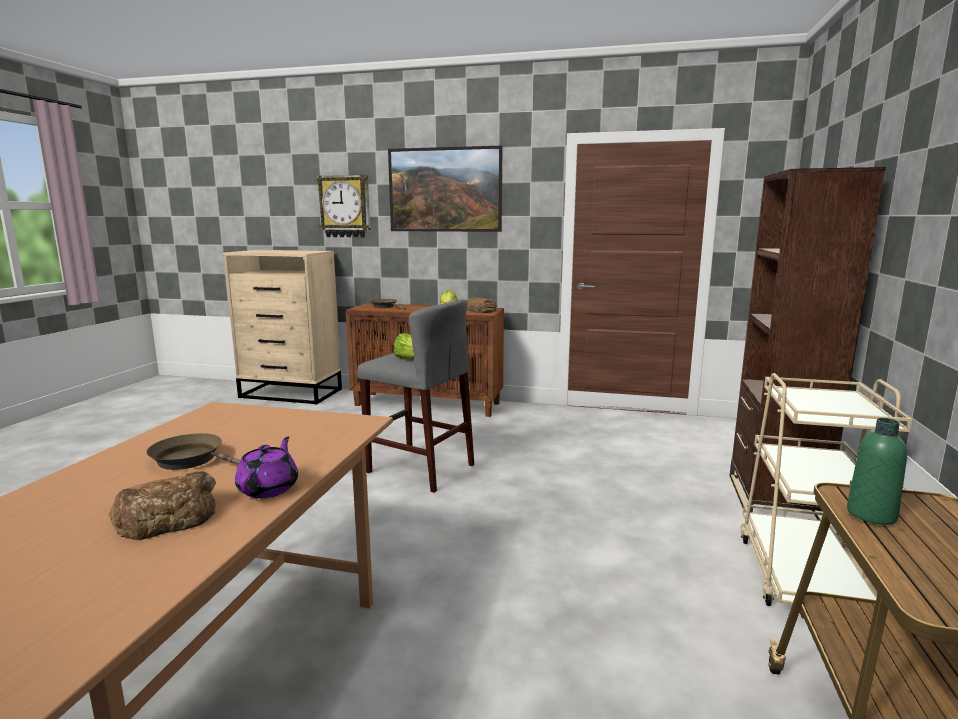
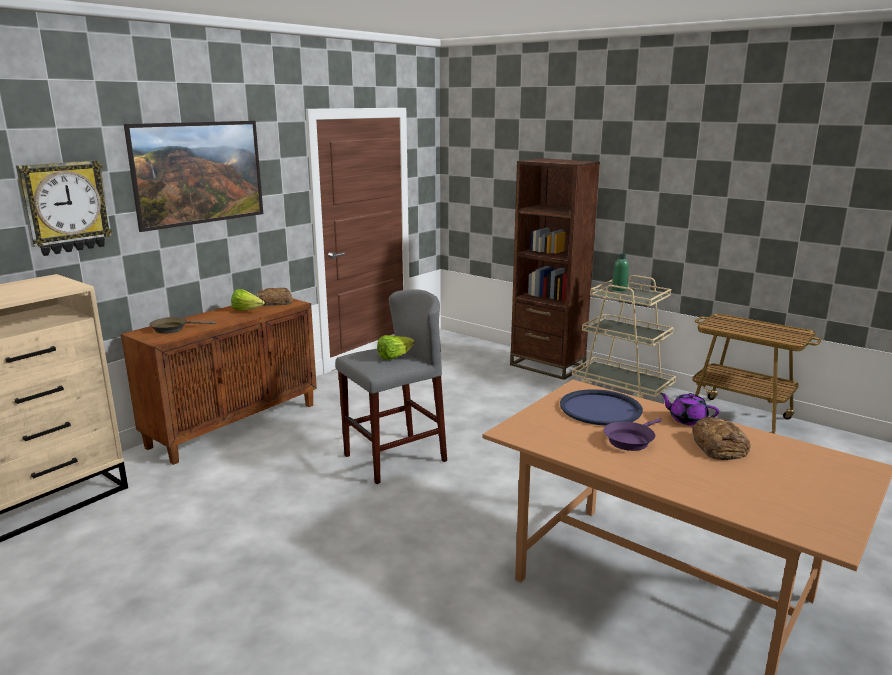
camera: 65 degrees left, 5 degrees up
(192, 460) = (630, 440): brown frying pan -> purple frying pan
(294, 437) = (600, 409): none -> blue tray
(871, 514) = (730, 327): green bottle -> green bottle (619, 289)

